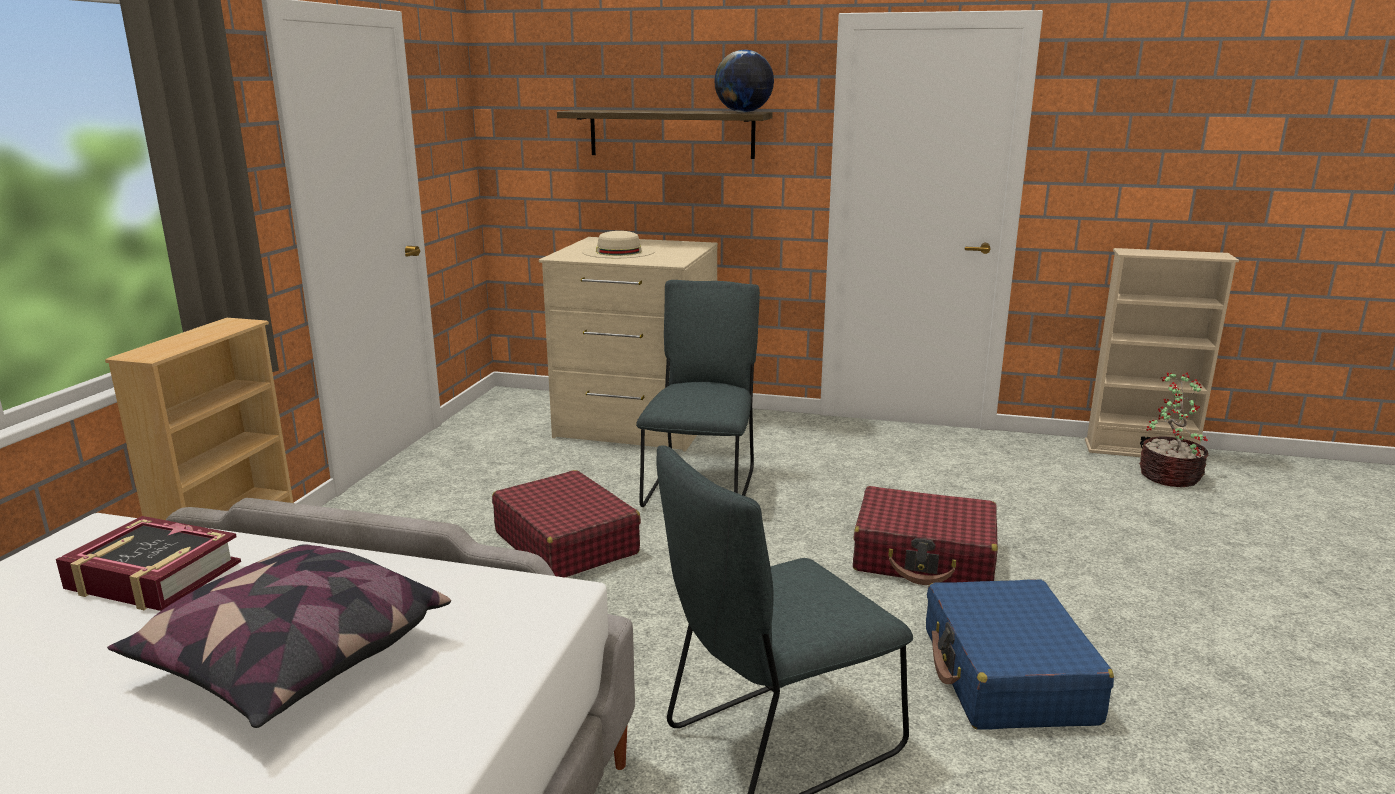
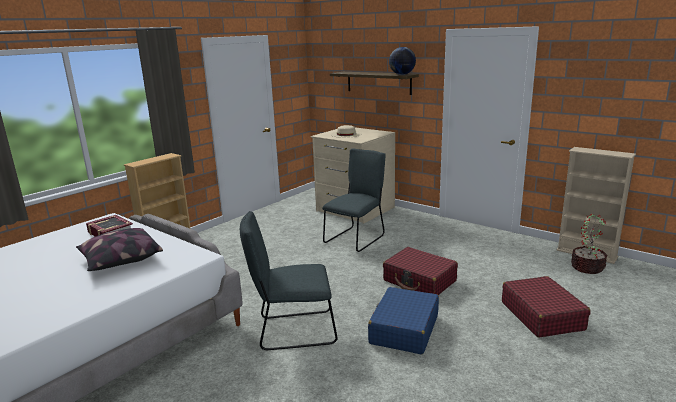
camera: 25 degrees right, 0 degrees up
(566, 542) = (285, 251): red suitcase -> red suitcase (541, 315)

